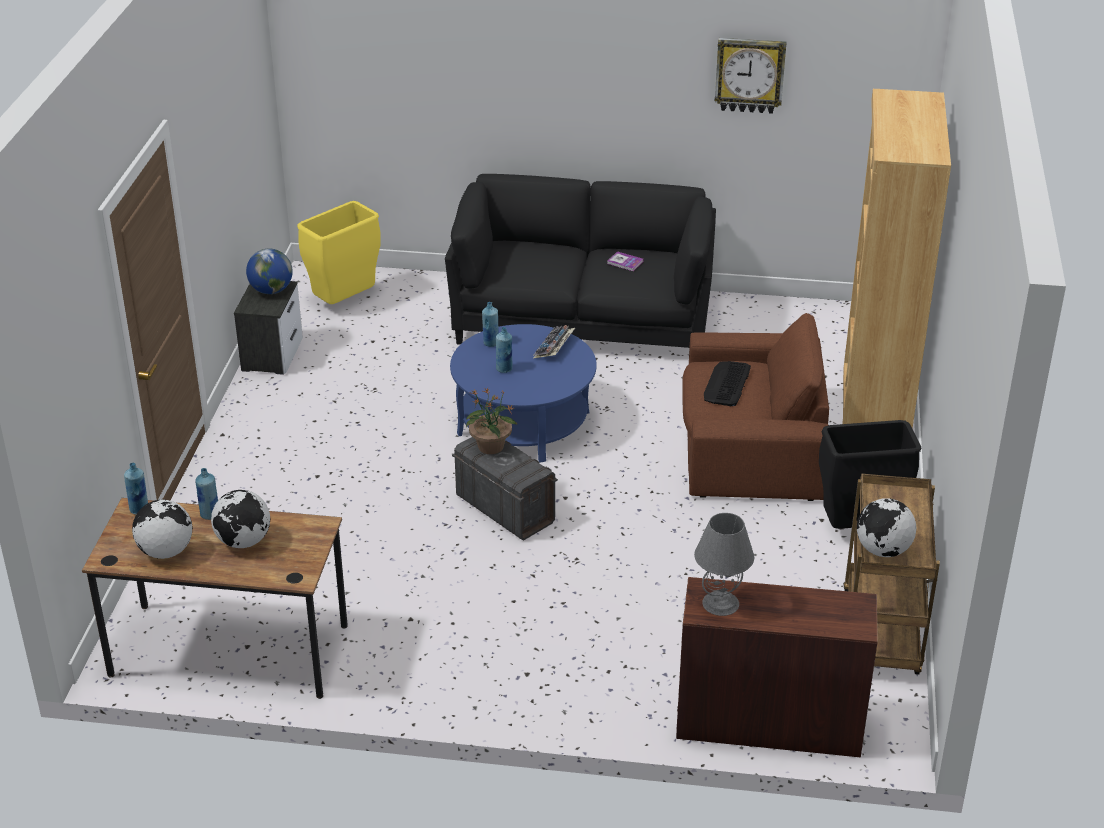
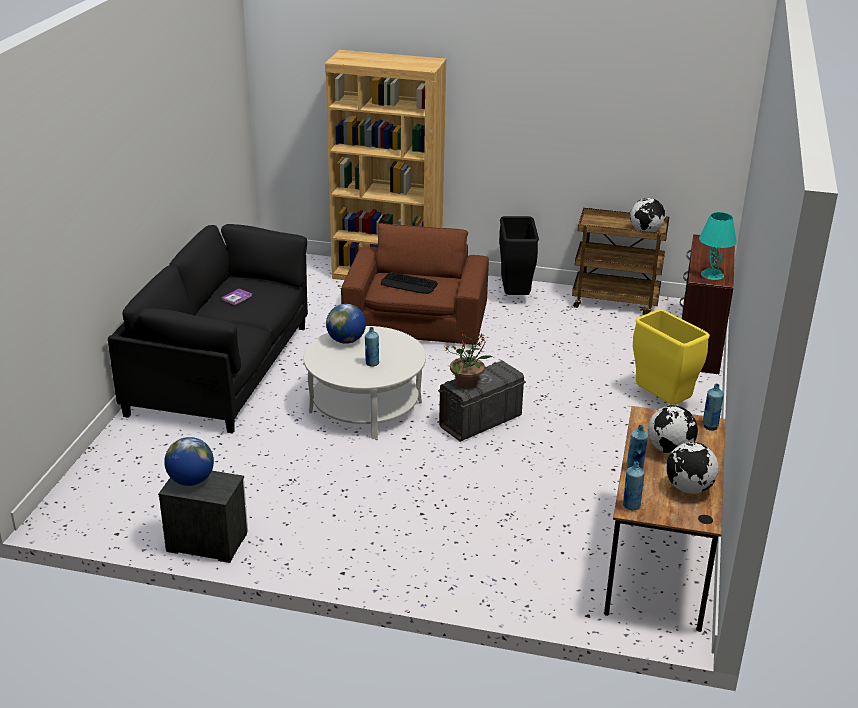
camera: 85 degrees left, 5 degrees down
(344, 302) = (126, 495): yellow trash can -> yellow trash can (661, 402)
(491, 343) = (330, 367): blue bottle -> blue bottle (710, 424)
(524, 422) = (365, 406): blue coffee table -> white coffee table
(554, 347) = (346, 340): keyboard -> globe
(720, 603) = (712, 275): grey table lamp -> turquoise table lamp
(750, 75) = (194, 123): wall clock -> none

